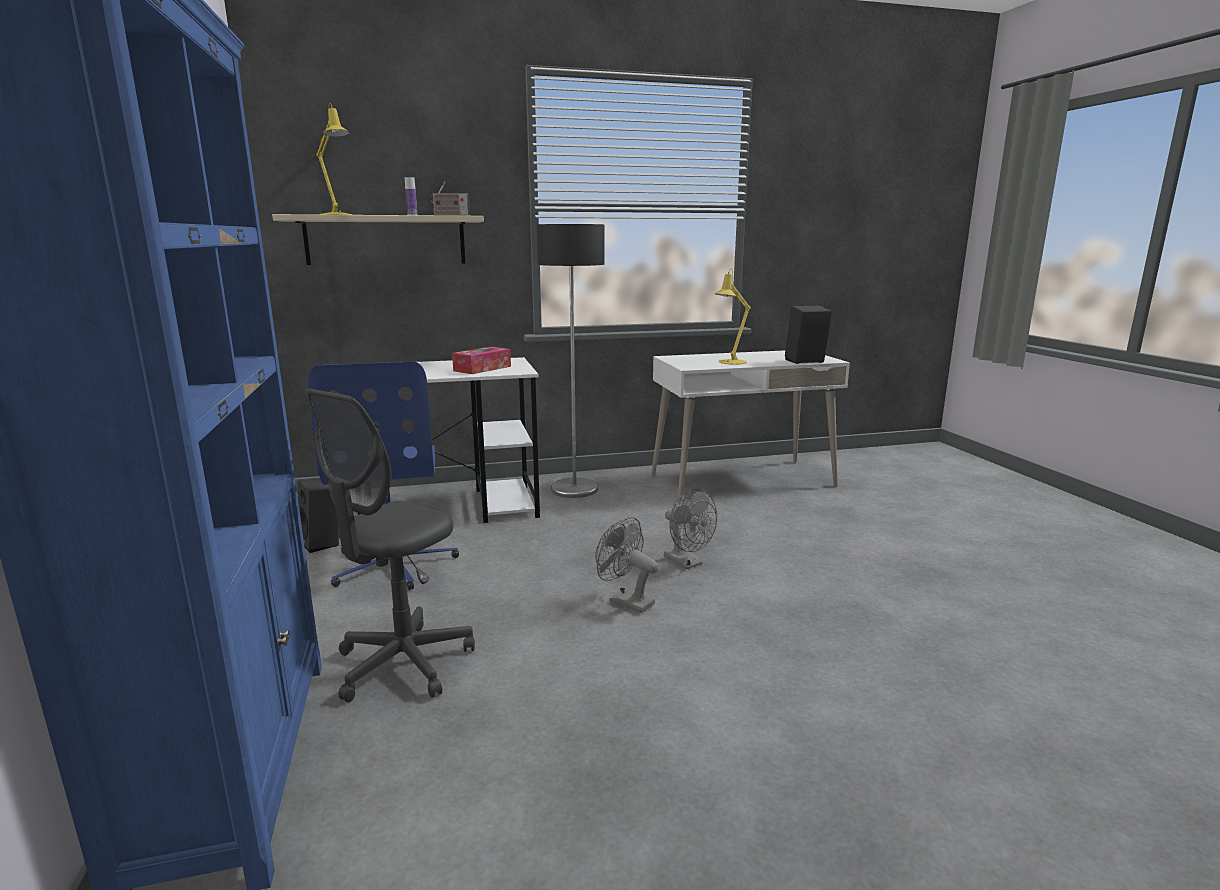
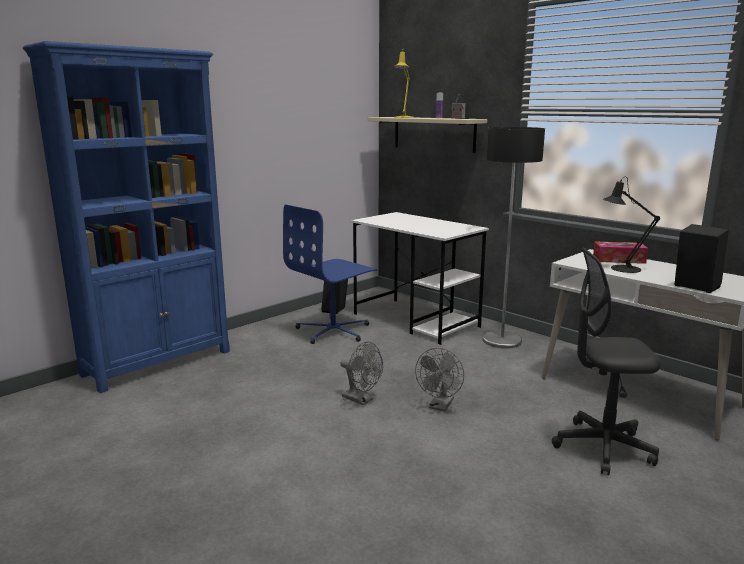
camera: 60 degrees right, 0 degrees up
(403, 664) = (245, 366): grey office chair -> grey office chair (603, 447)
(482, 368) = (433, 228): tissue box -> tissue box (618, 259)
(625, 601) = (361, 399): grey fan -> grey fan turned 120 degrees clockwise
(730, 362) = (621, 268): yellow table lamp -> black table lamp

